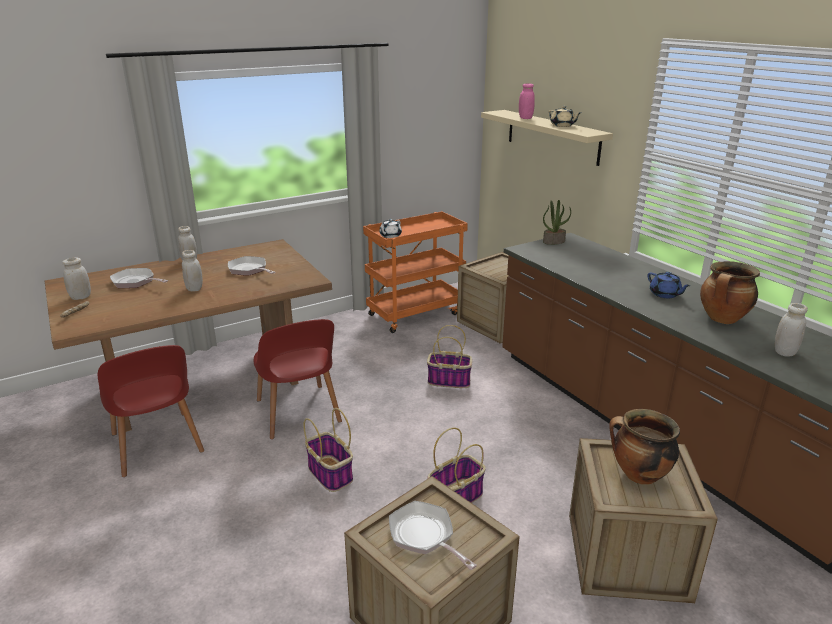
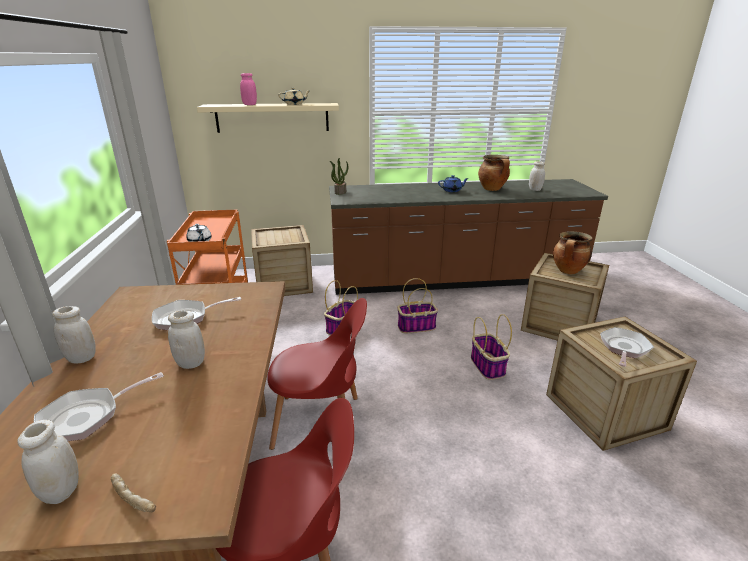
camera: 65 degrees left, 0 degrees up
(331, 474) = (430, 422): basket -> basket (416, 326)
(424, 536) = (624, 348): frying pan -> frying pan turned 135 degrees clockwise

